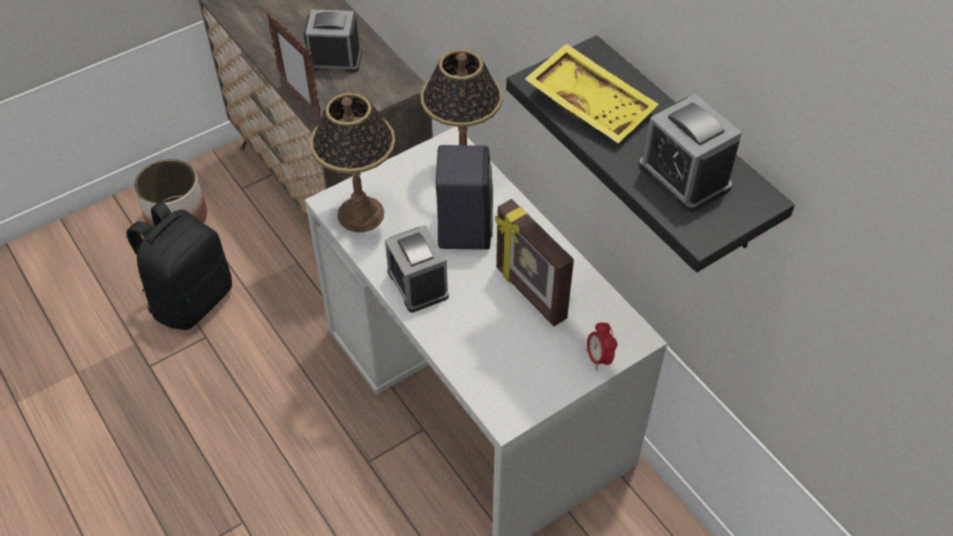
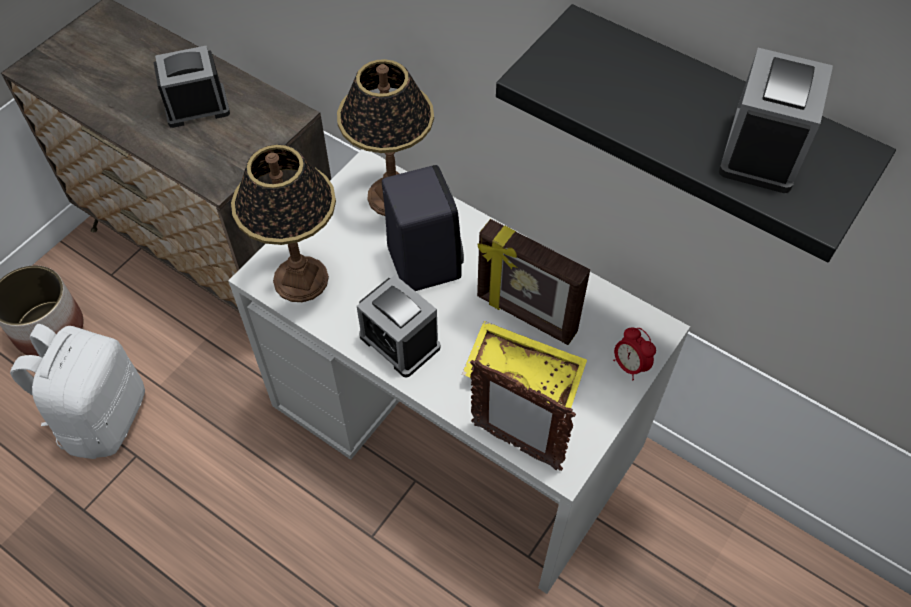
camera: 20 degrees left, 5 degrees up
(191, 299) = (102, 417): black backpack -> white backpack
(301, 103) = (179, 168): picture frame -> picture frame (515, 445)
(591, 104) = (611, 89): yellow tray -> yellow tray (524, 373)
(684, 176) = (762, 149): alarm clock -> alarm clock turned 75 degrees clockwise

